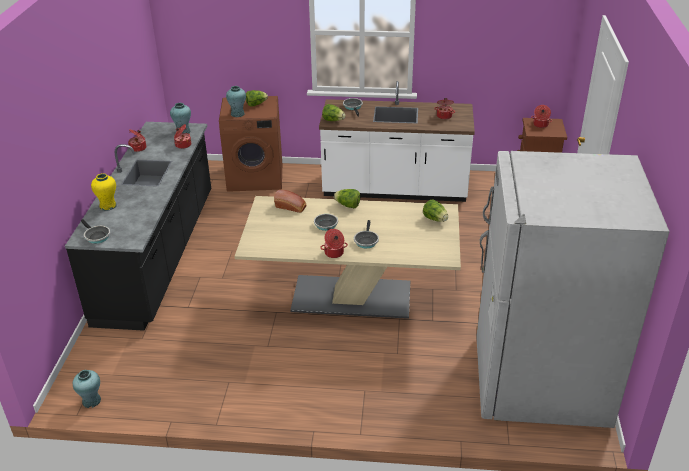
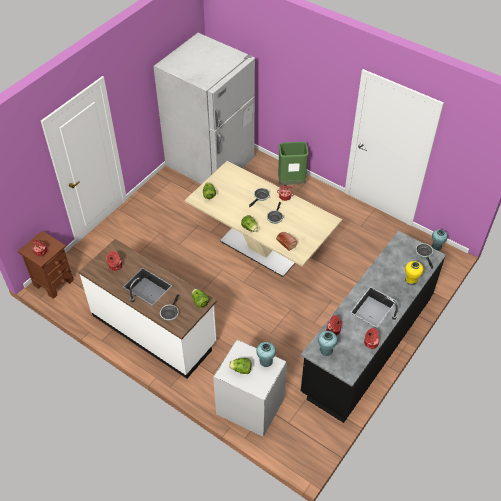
camera: 150 degrees left, 15 degrees up
(255, 178) = (251, 404): brown washing machine -> white washing machine
(384, 405) = (291, 182): none -> green trash can

